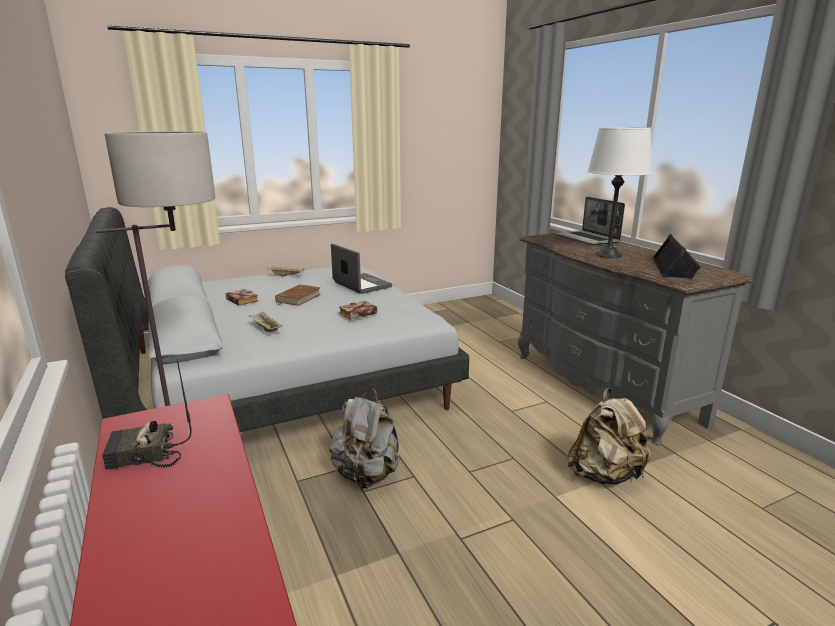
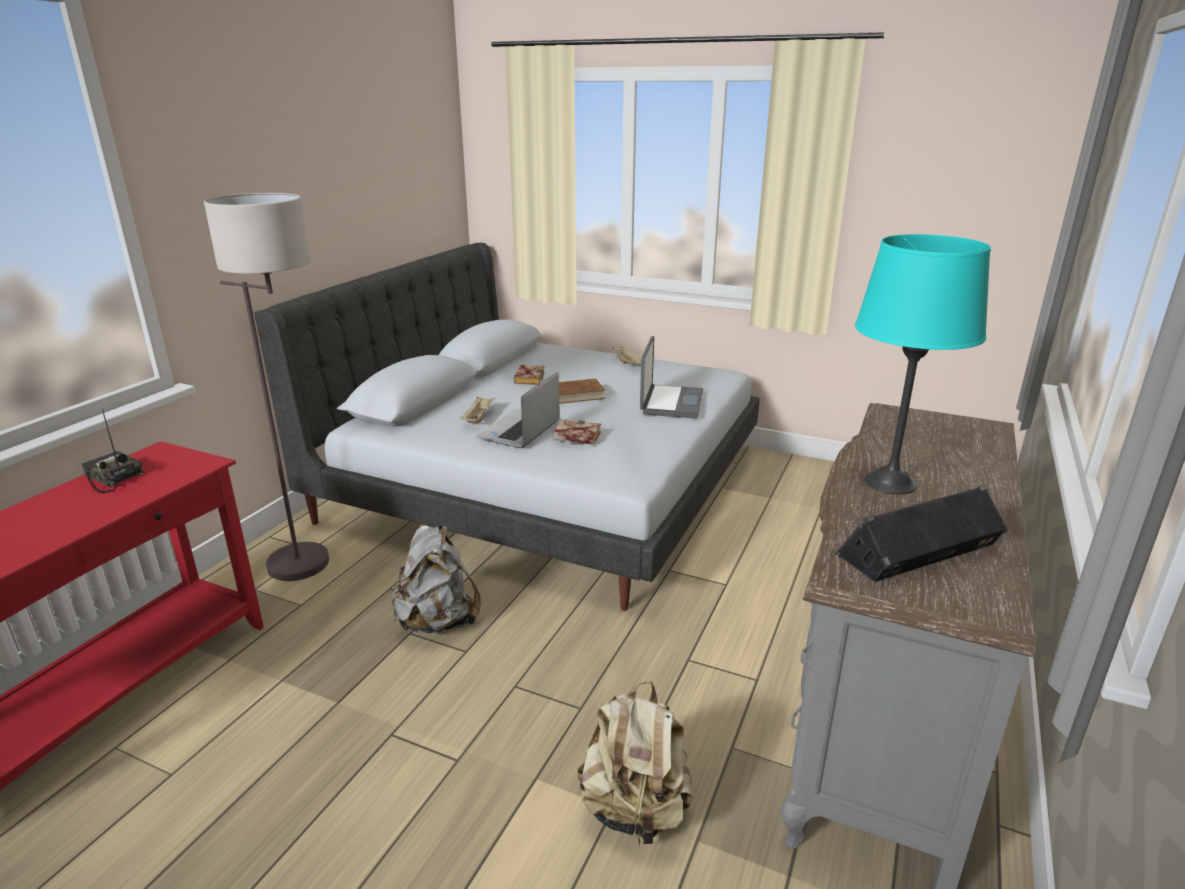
camera: 50 degrees right, 5 degrees up
(587, 239) = (962, 444): laptop -> laptop (520, 431)
(608, 255) = (889, 482): white table lamp -> turquoise table lamp

